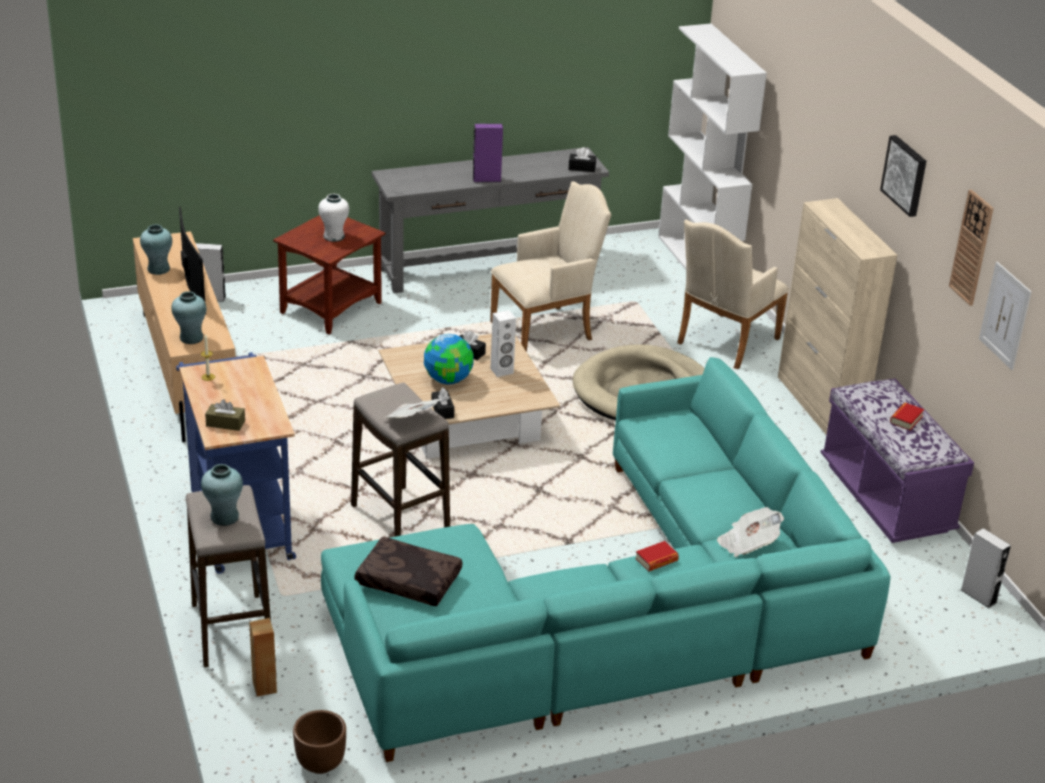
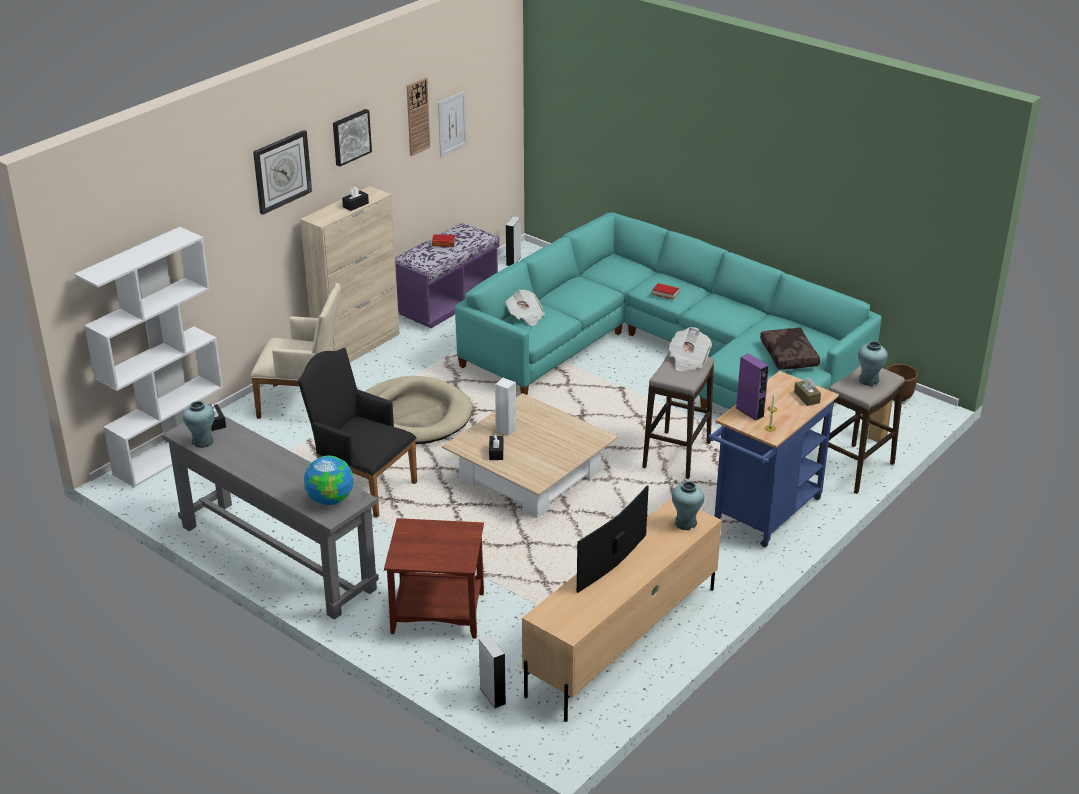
camera: 120 degrees left, 0 degrees up
(158, 269) = (608, 597): turquoise vase -> turquoise vase (202, 441)
(333, 236) = (434, 541): white vase -> none
(442, 410) = (585, 434): black tissue box -> black tissue box (355, 205)
(448, 379) = (543, 447): globe -> globe (330, 499)
(486, 179) = (287, 460): purple speaker -> purple speaker (750, 412)
(547, 330) = (362, 486): beige armchair -> black armchair
(748, 544) = (614, 274): newspaper -> newspaper (525, 316)
(846, 129) = (282, 171): none -> wall clock

